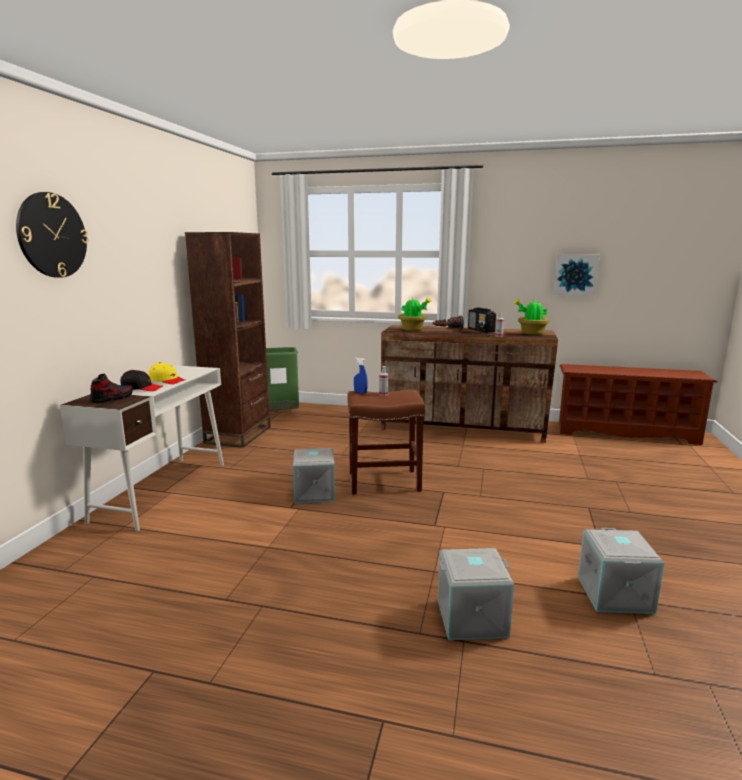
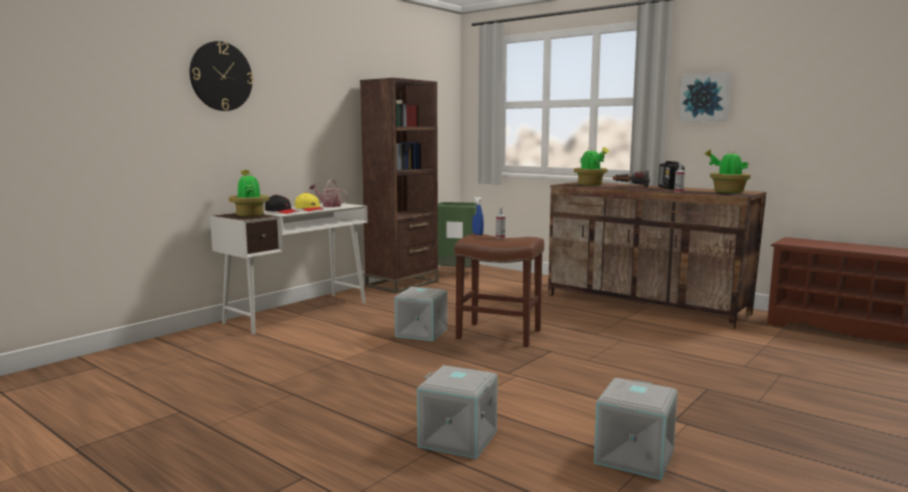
camera: 25 degrees right, 5 degrees down
(112, 398) = (249, 215): shoe -> potted plant
(179, 372) = (329, 205): none -> watering can
(575, 274) = (803, 122): picture -> picture (705, 97)

